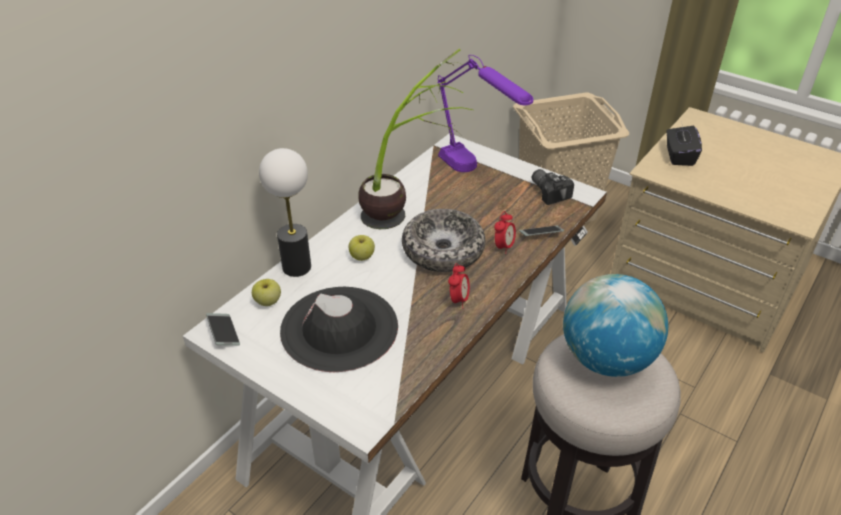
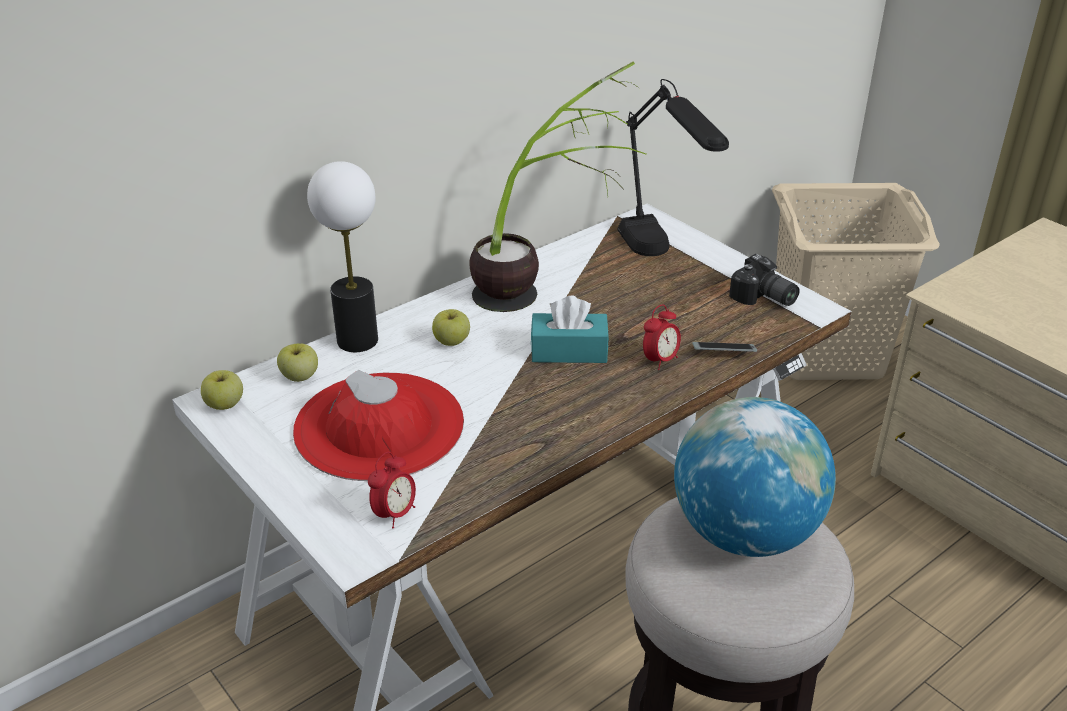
camera: 15 degrees right, 5 degrees down
(223, 333) = (225, 405): phone -> apple
(339, 328) = (379, 426): black hat -> red hat
(443, 250) = (569, 351): bowl -> turquoise tissue box
(458, 300) = (562, 418): alarm clock -> alarm clock (395, 514)
(475, 174) = (660, 261): purple table lamp -> black table lamp
(550, 191) = (763, 298): camera -> camera turned 150 degrees clockwise
(679, 156) = (996, 282): black tissue box -> none

